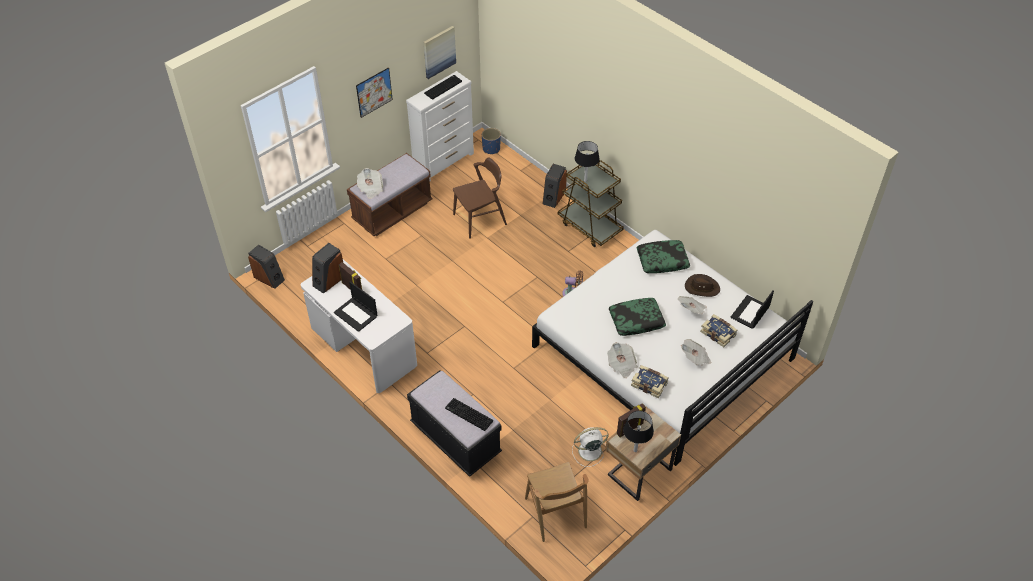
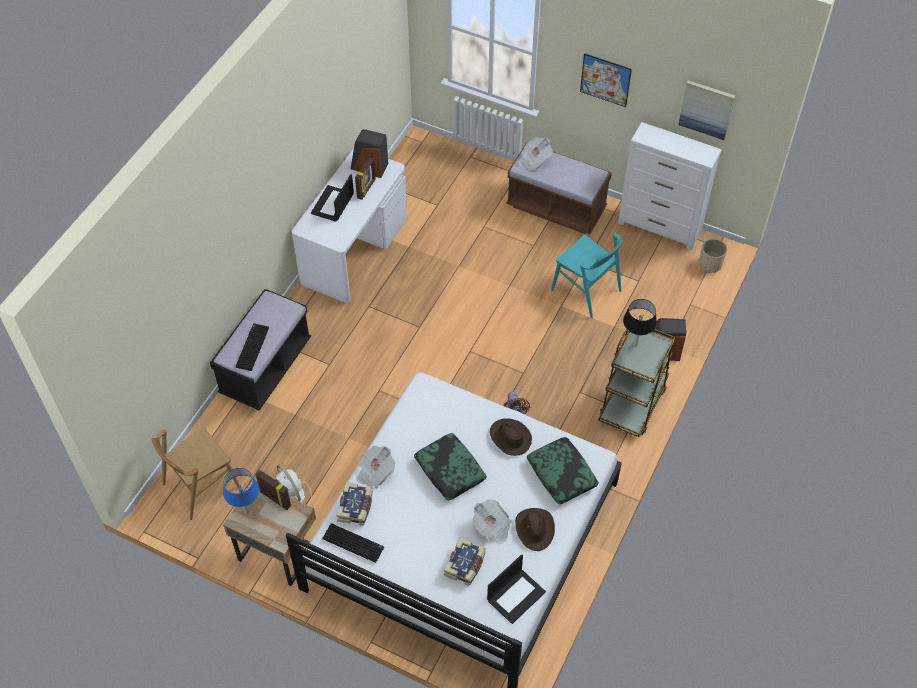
camera: 70 degrees right, 5 degrees up
(269, 278) = (413, 144): speaker -> none
(443, 87) = (683, 146): keyboard -> keyboard (354, 542)
(480, 219) = (586, 290): brown chair -> turquoise chair
(491, 149) = (710, 264): blue planter -> beige planter
(622, 279) = (510, 438): none -> brown hat
(635, 450) = (247, 512): black table lamp -> blue table lamp
(695, 358) = (415, 548): newspaper -> none
(750, 312) = (516, 595): laptop -> laptop turned 120 degrees clockwise

